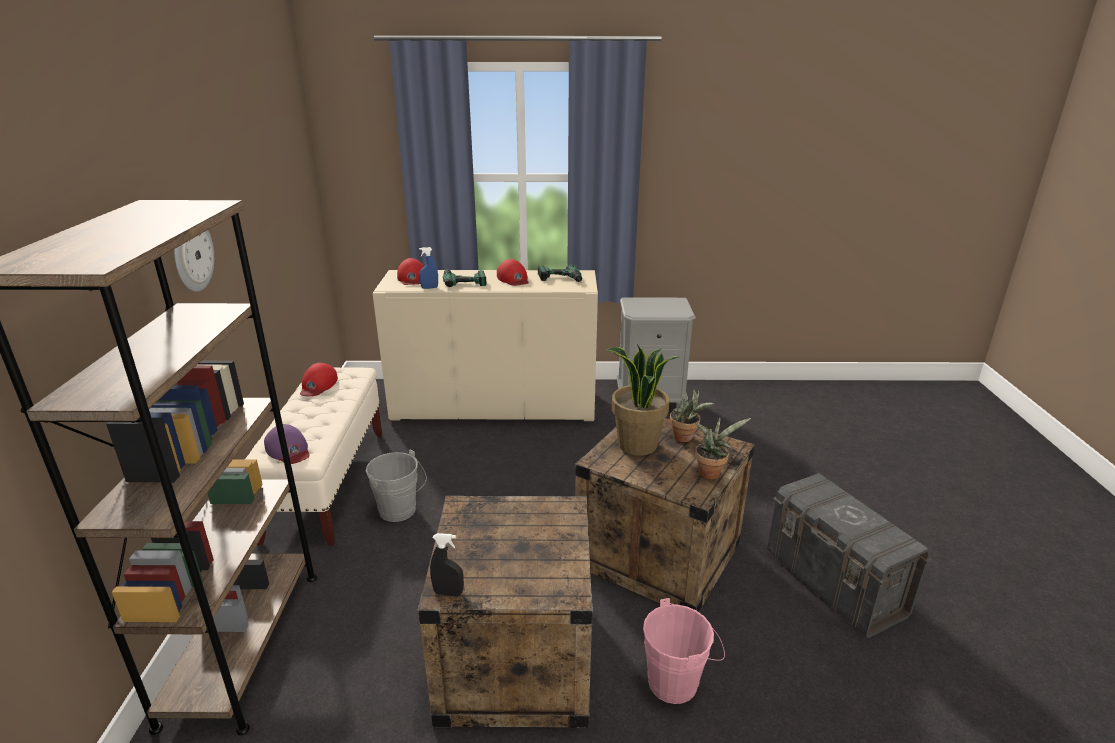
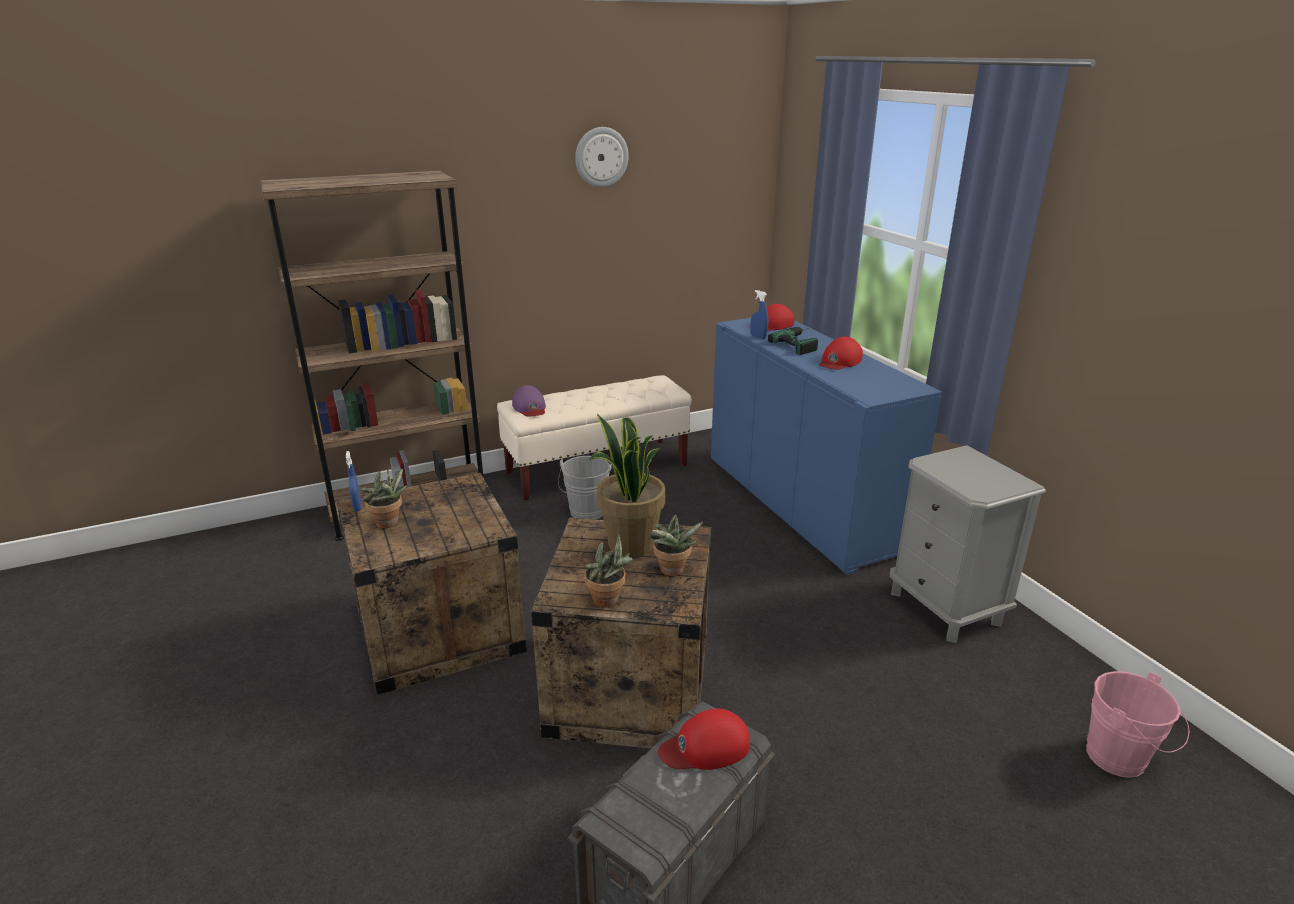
camera: 65 degrees right, 0 degrees up
(192, 254) = (506, 225): wall clock -> wall clock (601, 157)
(288, 450) = (530, 407): purple cap -> purple cap turned 45 degrees counterclockwise
(318, 385) = (633, 384): red cap -> red cap (705, 747)
(448, 592) = (357, 507): black spray bottle -> blue spray bottle
(494, 406) = (801, 503): beige cabinet -> blue cabinet
(507, 572) = (389, 524): none -> potted plant
(561, 280) = (874, 382): power drill -> none
(678, 681) = (447, 742): pink bucket -> pink bucket (1121, 760)

